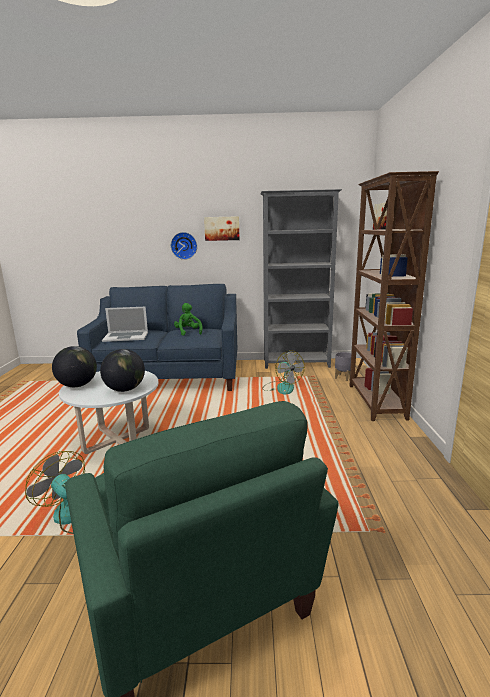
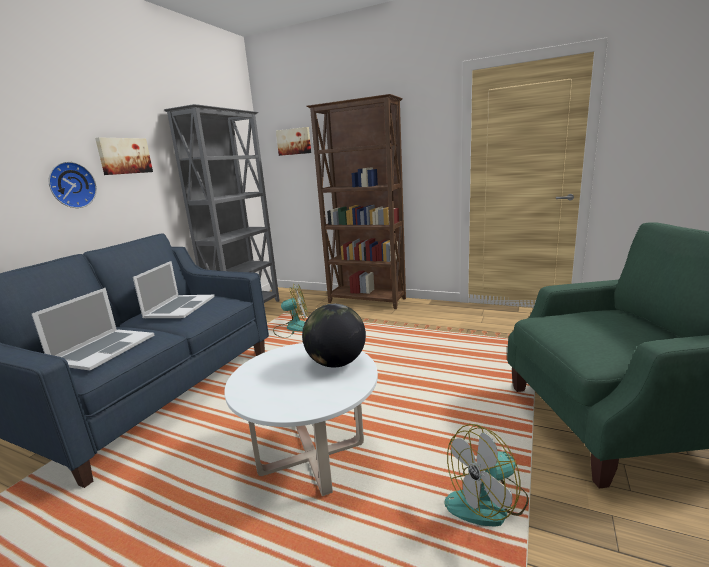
camera: 65 degrees left, 0 degrees up
(77, 385) = (274, 403): globe -> none
(188, 332) = (180, 307): green plush toy -> laptop
(343, 377) = (308, 301): grey planter -> none

